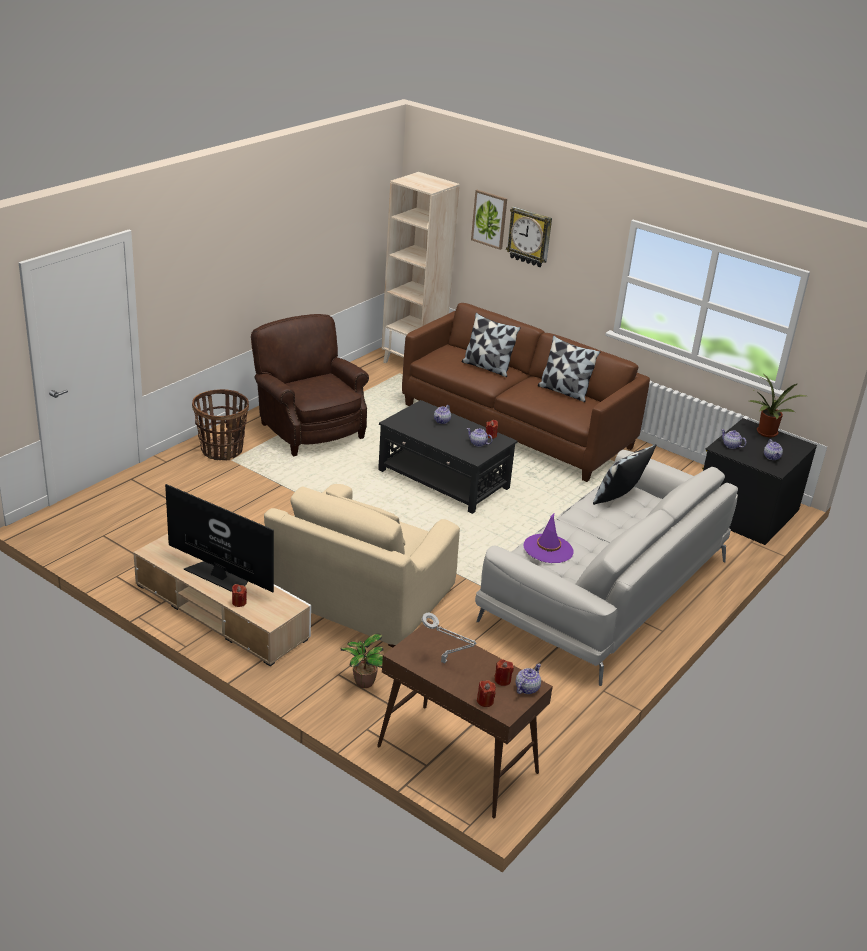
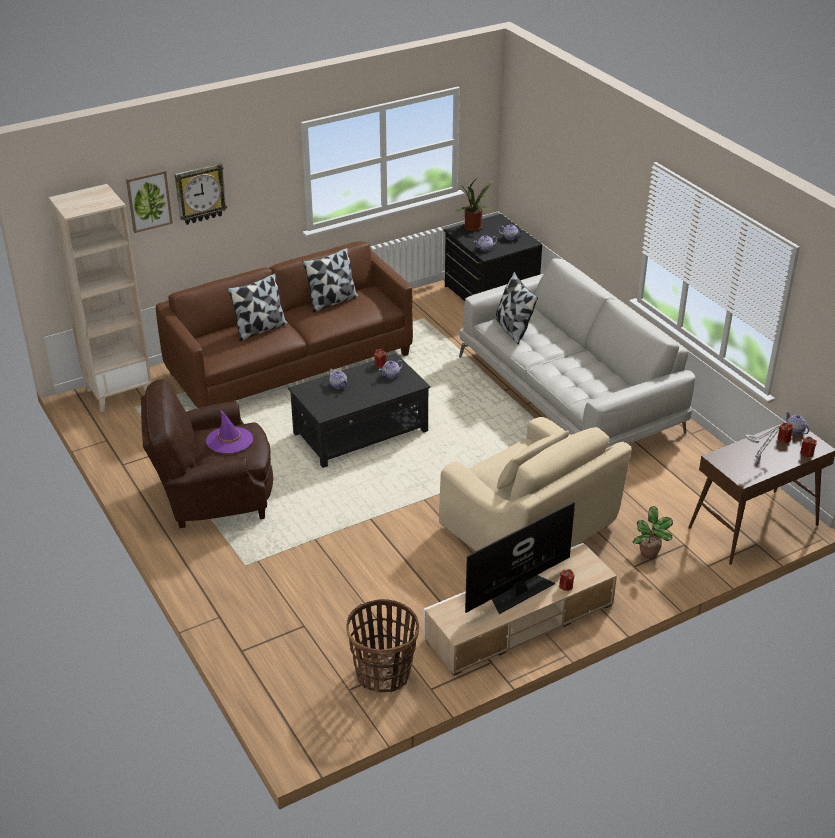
camera: 65 degrees left, 5 degrees up
(222, 450) = (219, 569): basket -> basket (383, 674)
(548, 549) = (576, 384): purple hat -> purple hat (229, 440)

